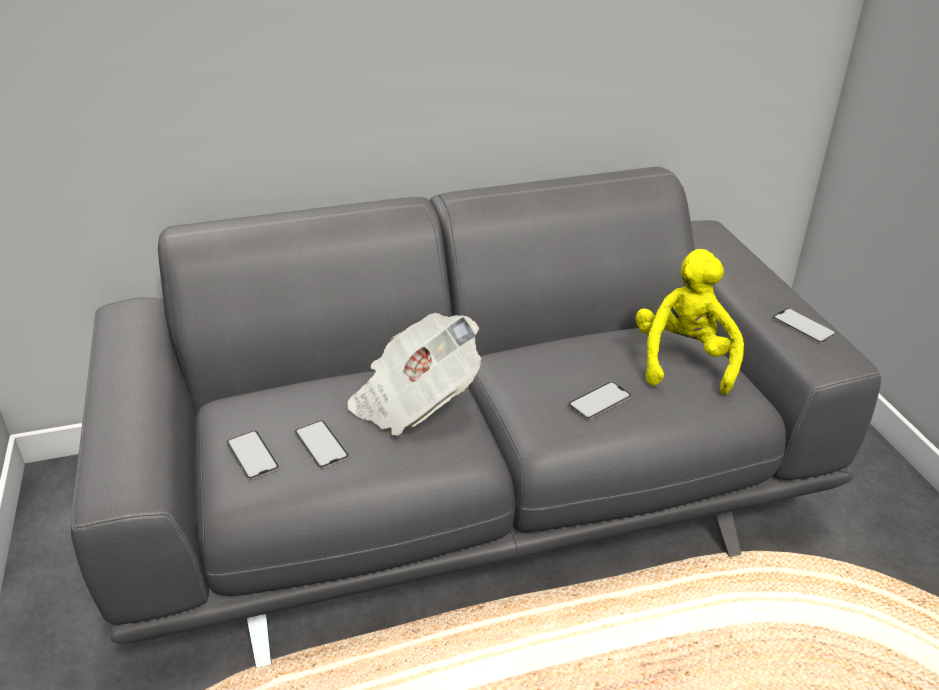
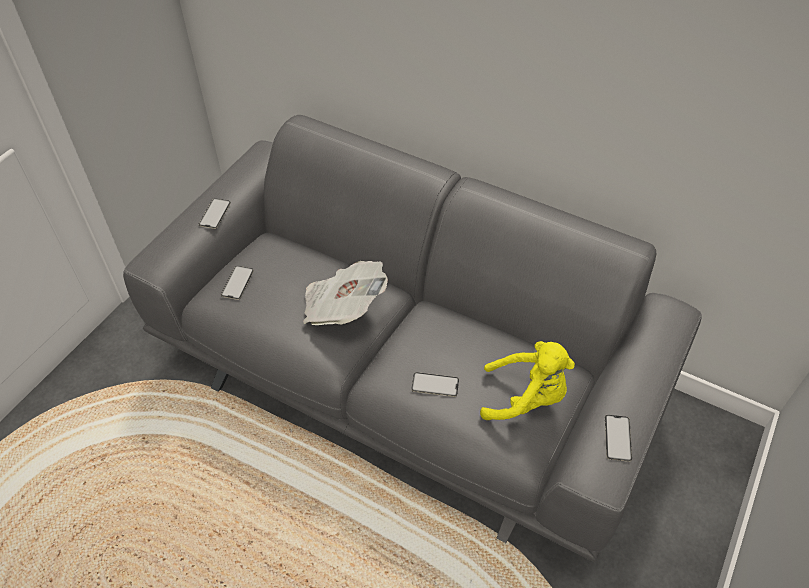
camera: 45 degrees right, 15 degrees up
(321, 444) = (270, 300): phone -> phone (215, 213)
(683, 360) = (525, 398): yellow plush toy -> yellow plush toy turned 45 degrees clockwise

